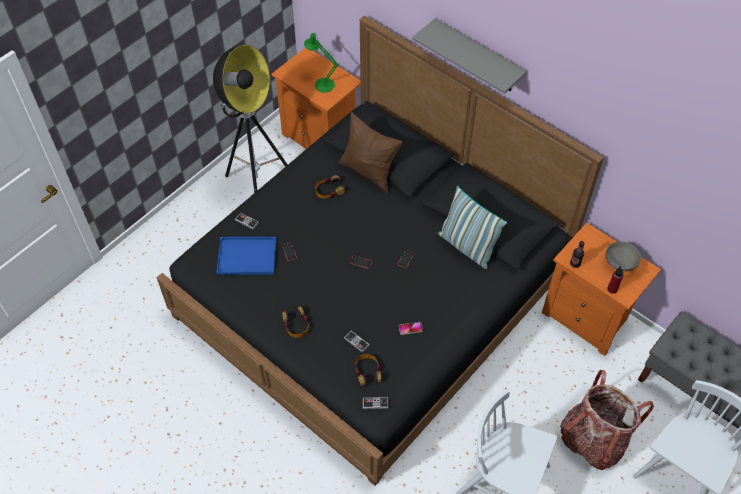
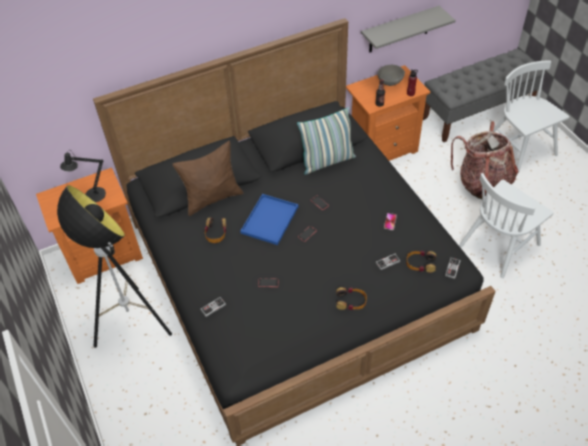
camera: 65 degrees left, 5 degrees down
(245, 257) = (255, 320): blue tray -> blue tray (270, 221)
(322, 83) = (92, 196): green table lamp -> black table lamp
(478, 57) = (216, 34): grey shelf -> grey shelf (399, 30)

